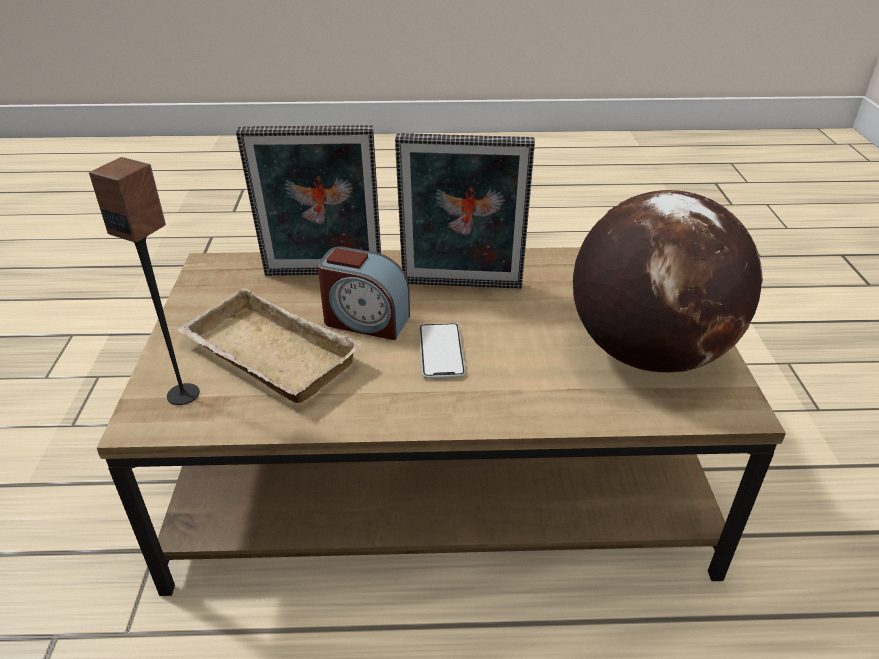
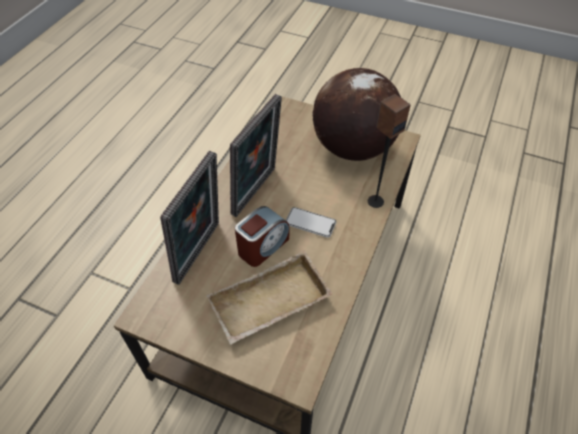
camera: 65 degrees left, 15 degrees up
(184, 394) = (284, 355): speaker -> speaker (375, 201)

